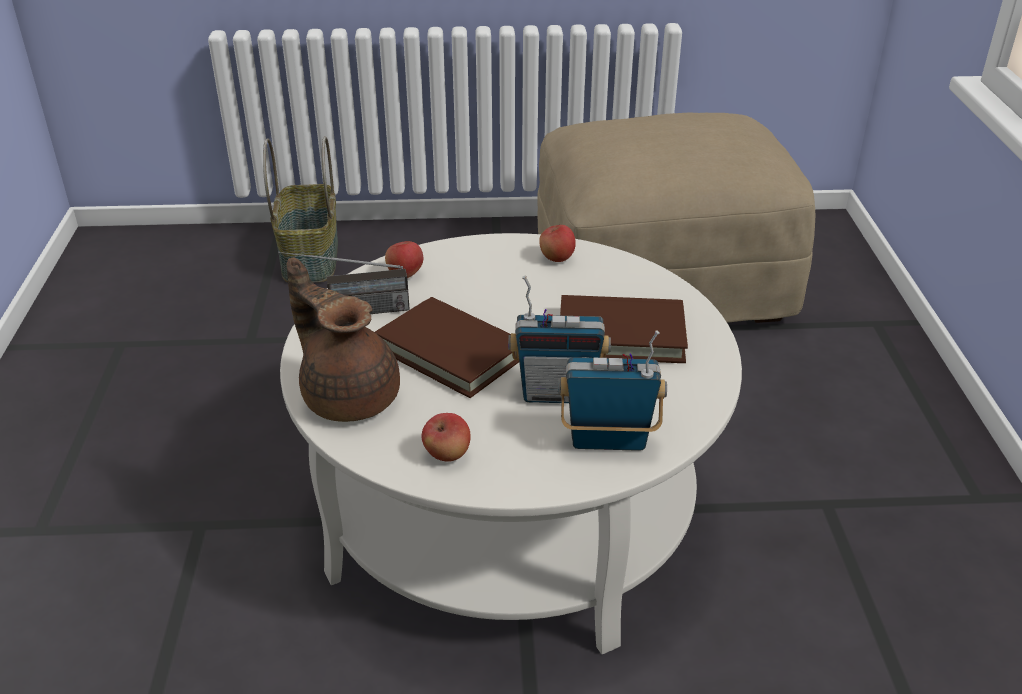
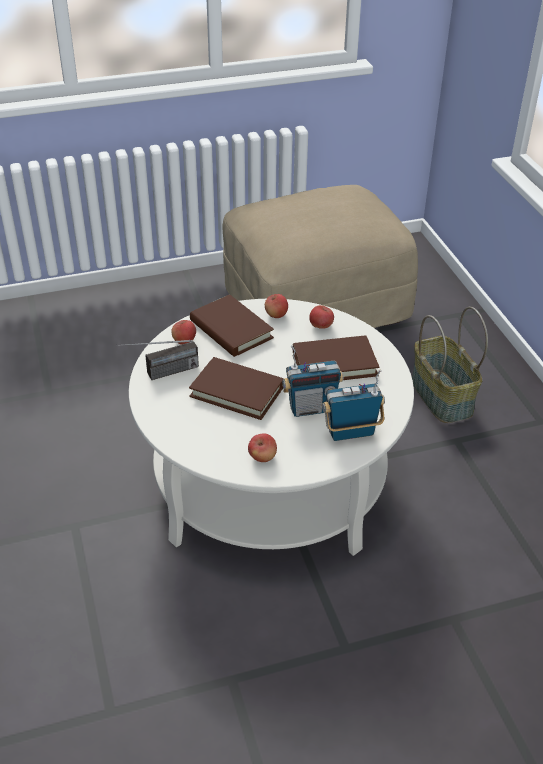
camera: 15 degrees left, 5 degrees up
(309, 258) = (63, 322): basket -> basket (440, 396)
(349, 395) = (187, 430): brown teapot -> none
(481, 268) = (231, 329): none -> brown book
(619, 281) = (321, 326): none -> apple

